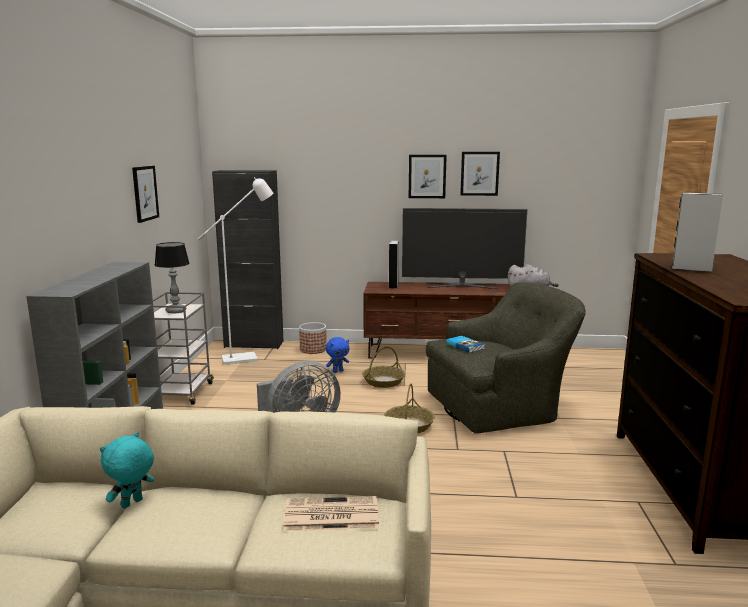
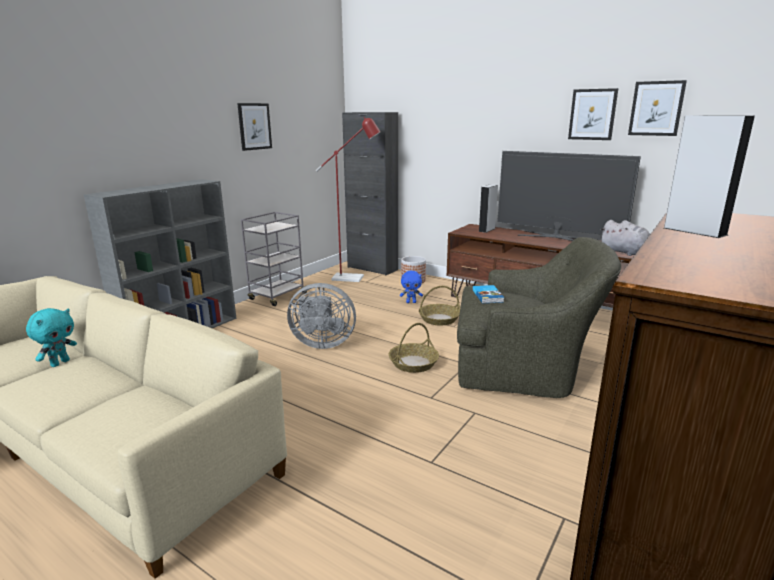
camera: 30 degrees right, 5 degrees up
(132, 504) = (60, 363): turquoise plush toy -> turquoise plush toy turned 135 degrees clockwise
(176, 311) = (270, 227): table lamp -> none
(246, 358) = (353, 278): white floor lamp -> red floor lamp
(330, 515) = (142, 416): newspaper -> none
(427, 176) = (534, 118): picture -> picture (656, 108)

